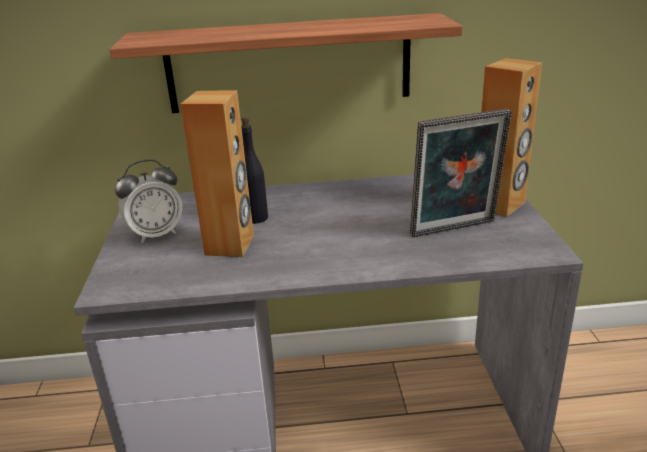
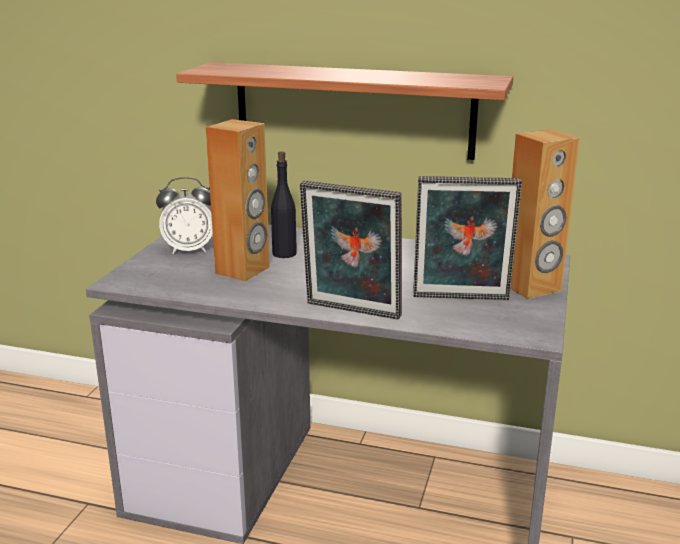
camera: 20 degrees right, 5 degrees down
(373, 267) = (351, 312): none -> picture frame

